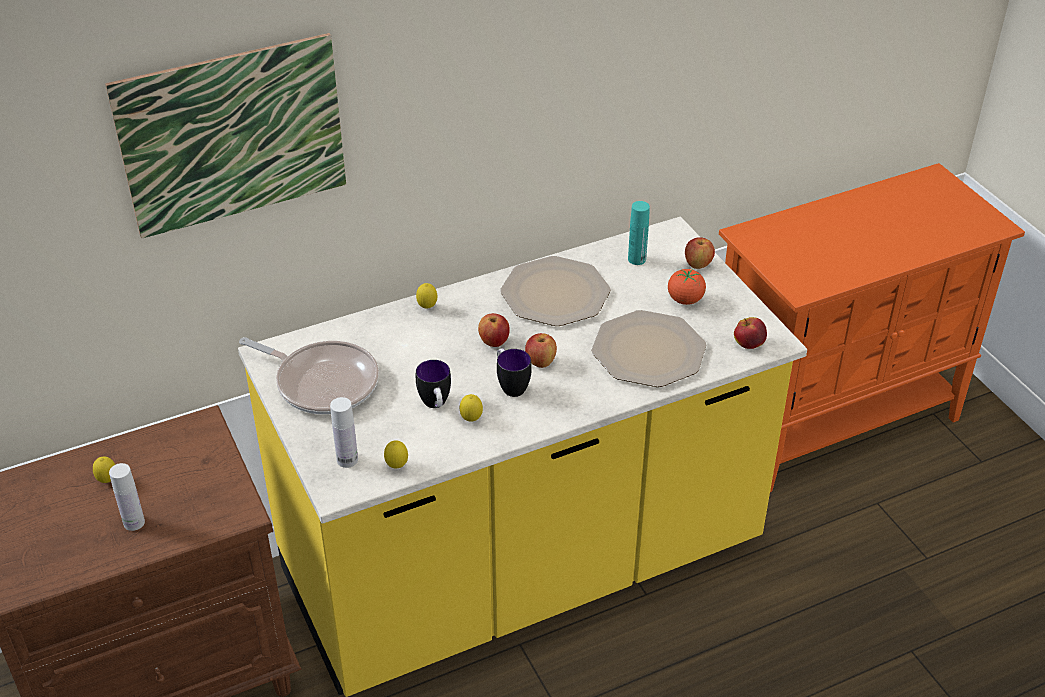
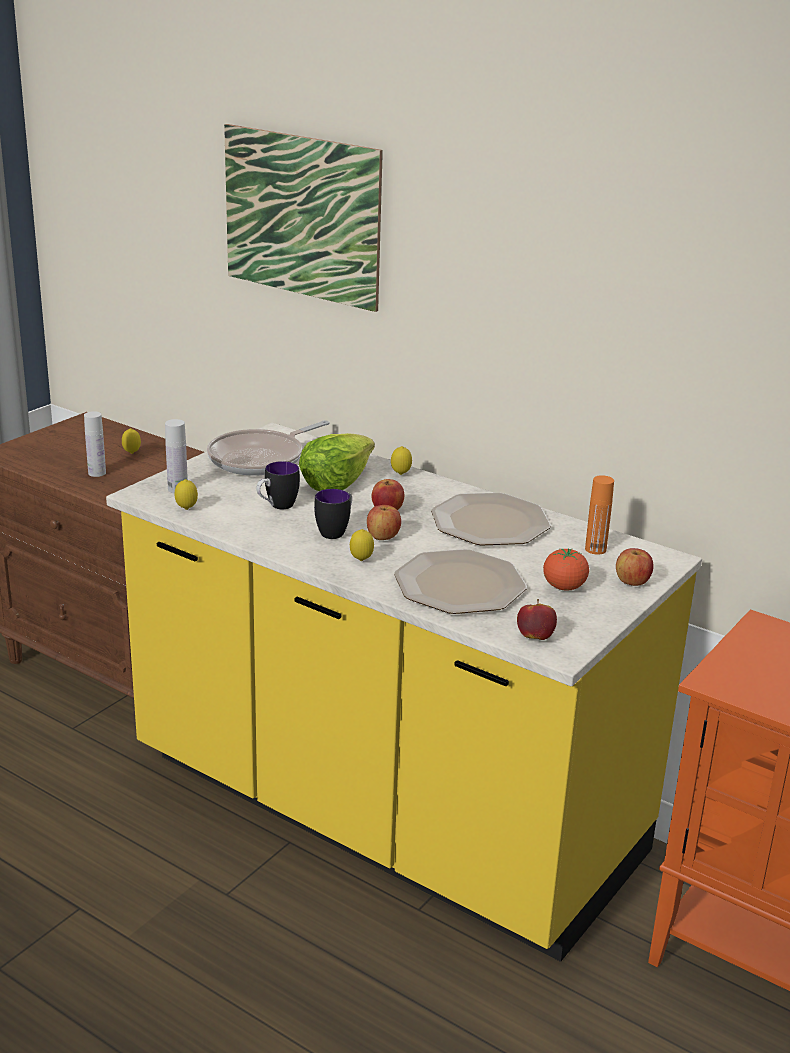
camera: 60 degrees right, 15 degrees down
(322, 382) = (261, 459): frying pan -> frying pan turned 45 degrees clockwise
(413, 352) = (336, 482): none -> lettuce
(471, 420) = (273, 525): lemon -> lemon (361, 560)
(637, 259) = (595, 549): turquoise bottle -> orange bottle

